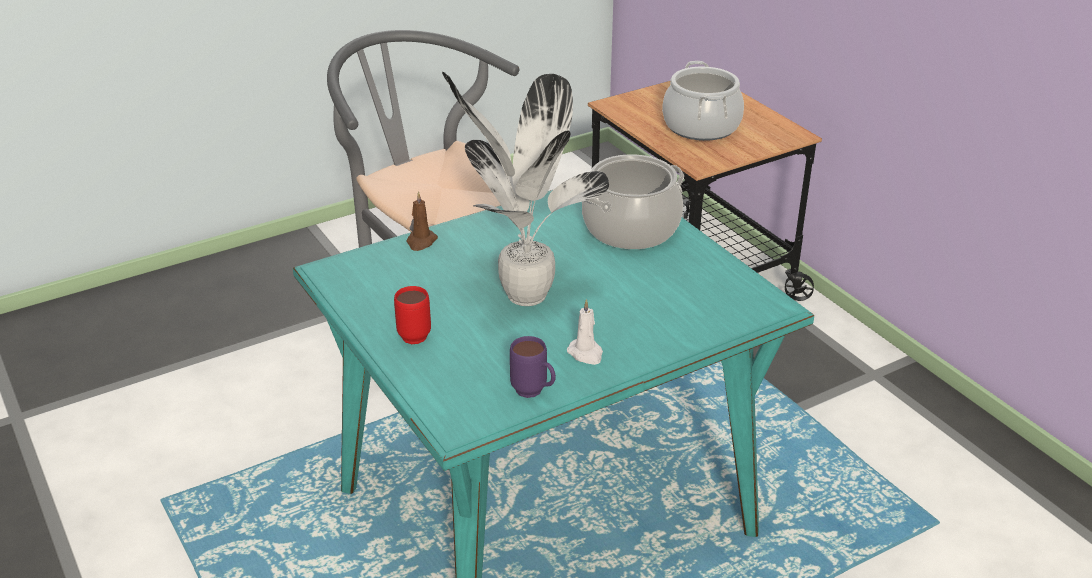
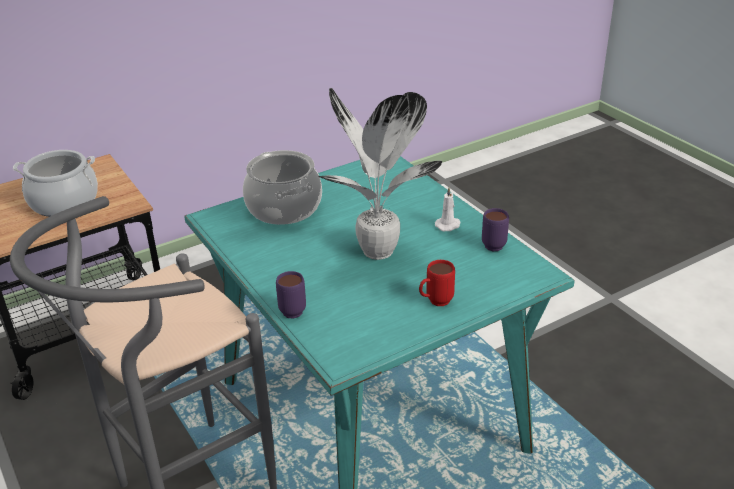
camera: 90 degrees left, 0 degrees up
(421, 242) = (295, 309): brown candle -> purple mug

